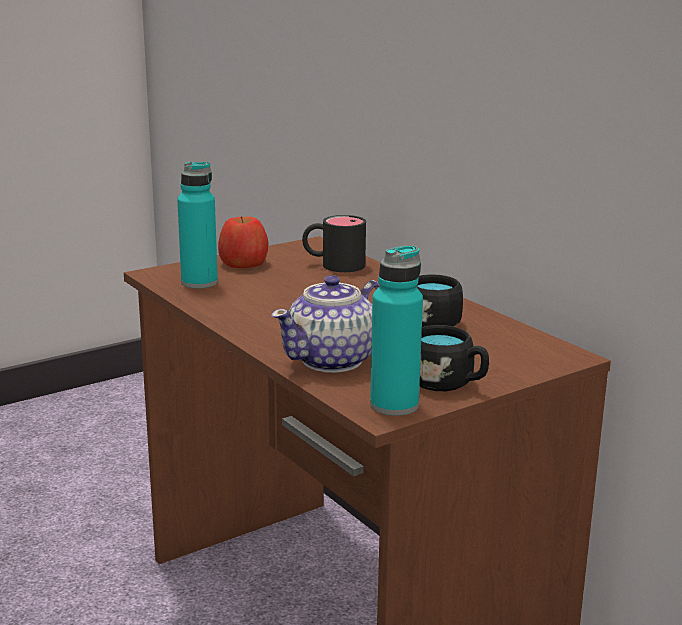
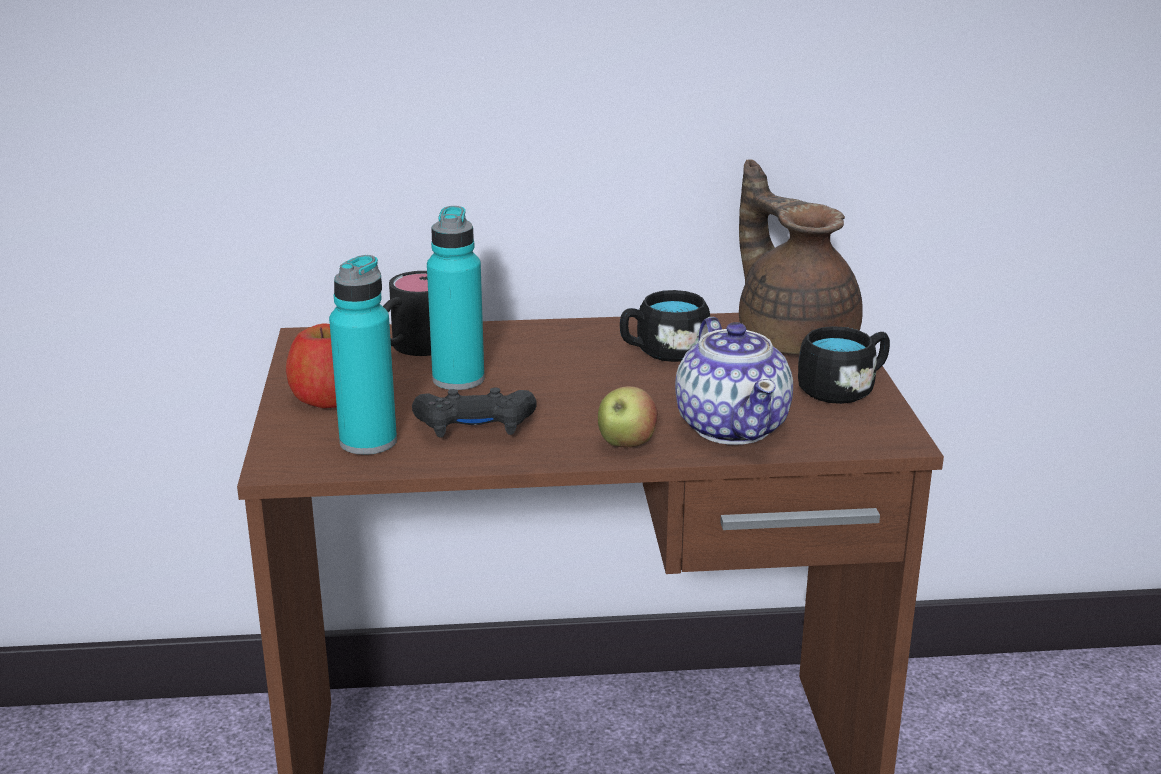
camera: 60 degrees left, 5 degrees up
(245, 300) = (475, 428): none -> black game controller
(268, 337) = (626, 444): none -> apple
(394, 405) = (879, 427): turquoise bottle -> turquoise bottle (458, 379)
(518, 352) = (794, 337): none -> brown teapot

